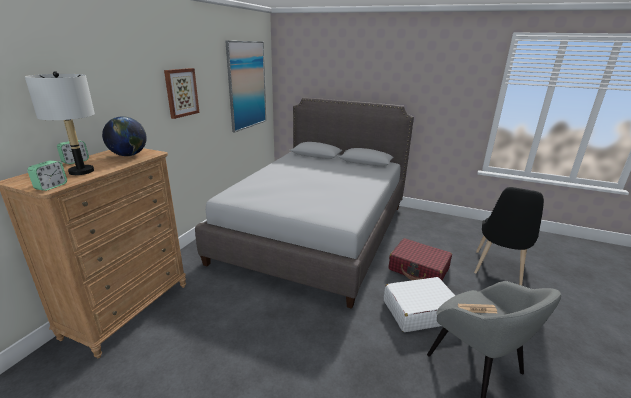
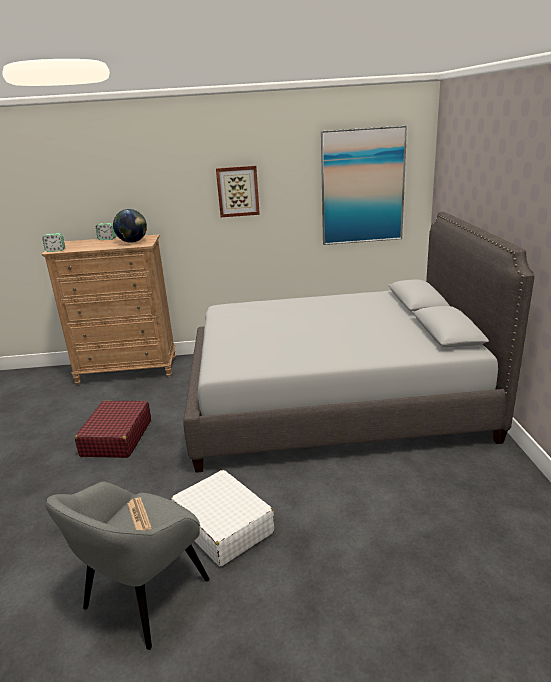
camera: 65 degrees right, 0 degrees up
(81, 171) = (87, 246): grey table lamp -> none
(418, 269) = (324, 506): red suitcase -> red suitcase (116, 438)
(498, 270) = (411, 603): black chair -> none

